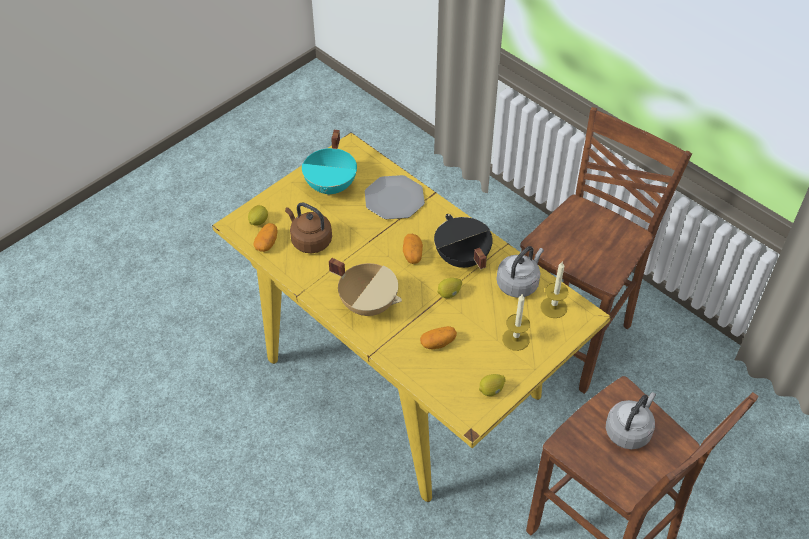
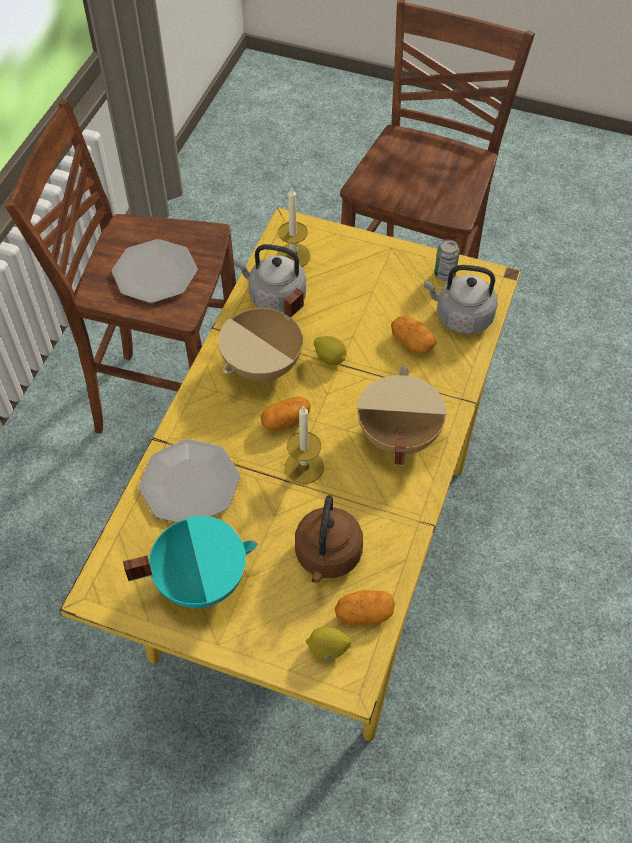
camera: 115 degrees left, 5 degrees up
(461, 258) = (264, 366): black cooking pot -> beige cooking pot
(491, 390) = (444, 274): lemon -> can
(515, 339) = (361, 275): candle -> candle (304, 467)
(583, 239) = (155, 273): none -> plate
(629, 430) = (406, 173): grey kettle -> grey kettle (460, 317)

